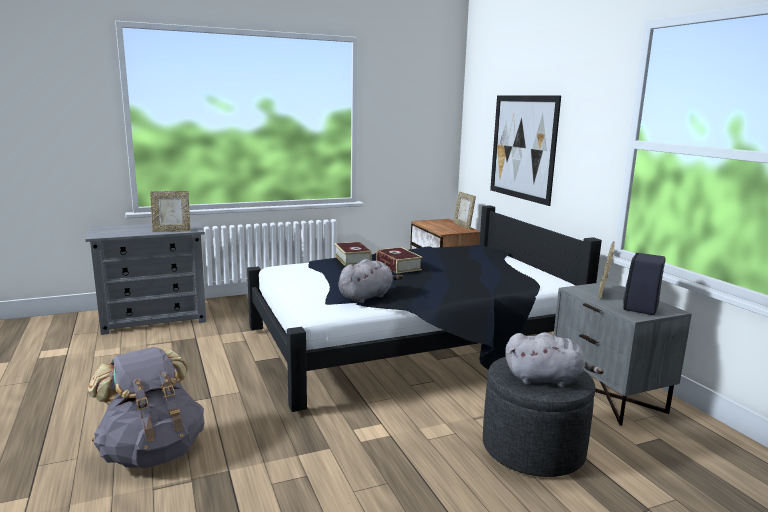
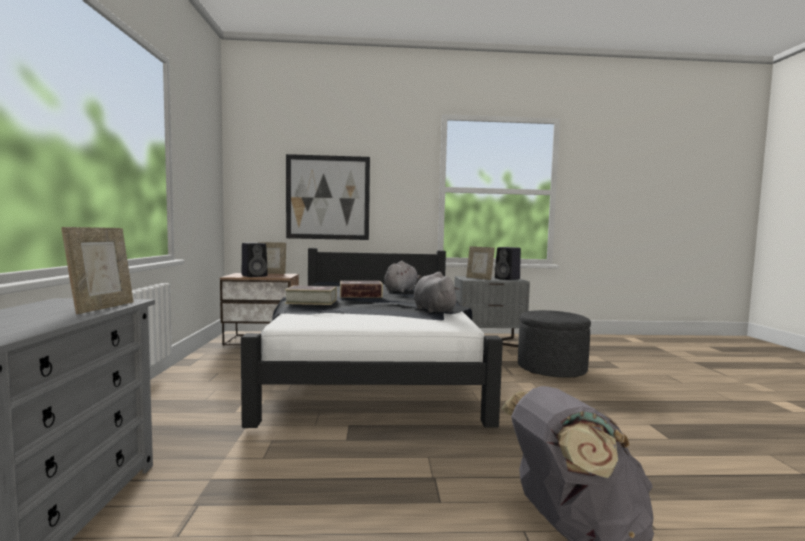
camera: 70 degrees left, 10 degrees down
(436, 225) = (255, 276): none -> black speaker
(546, 380) = (565, 315): grey plush toy -> grey plush toy (401, 290)

